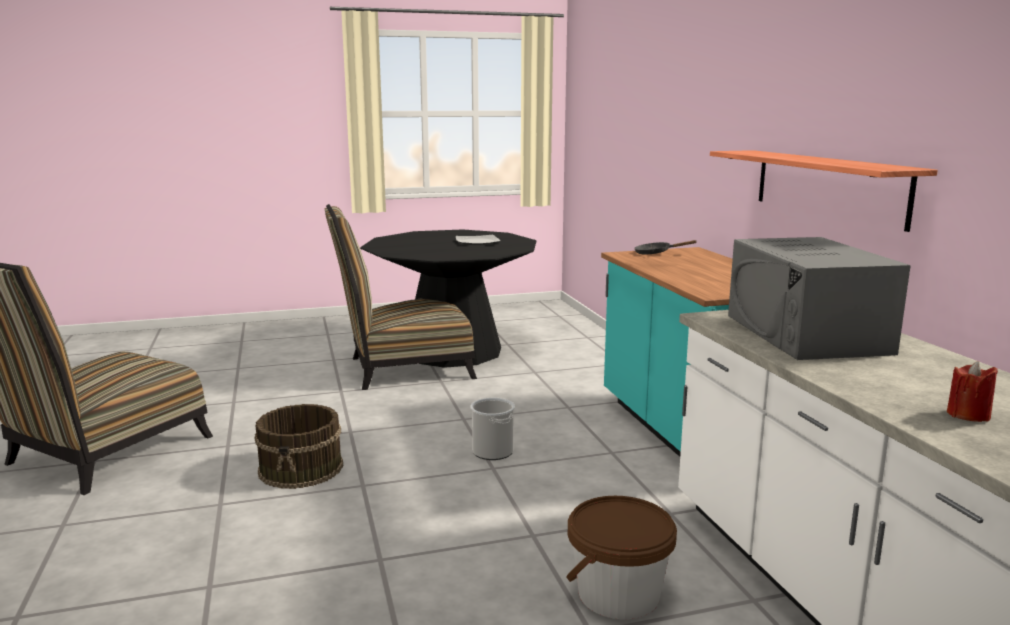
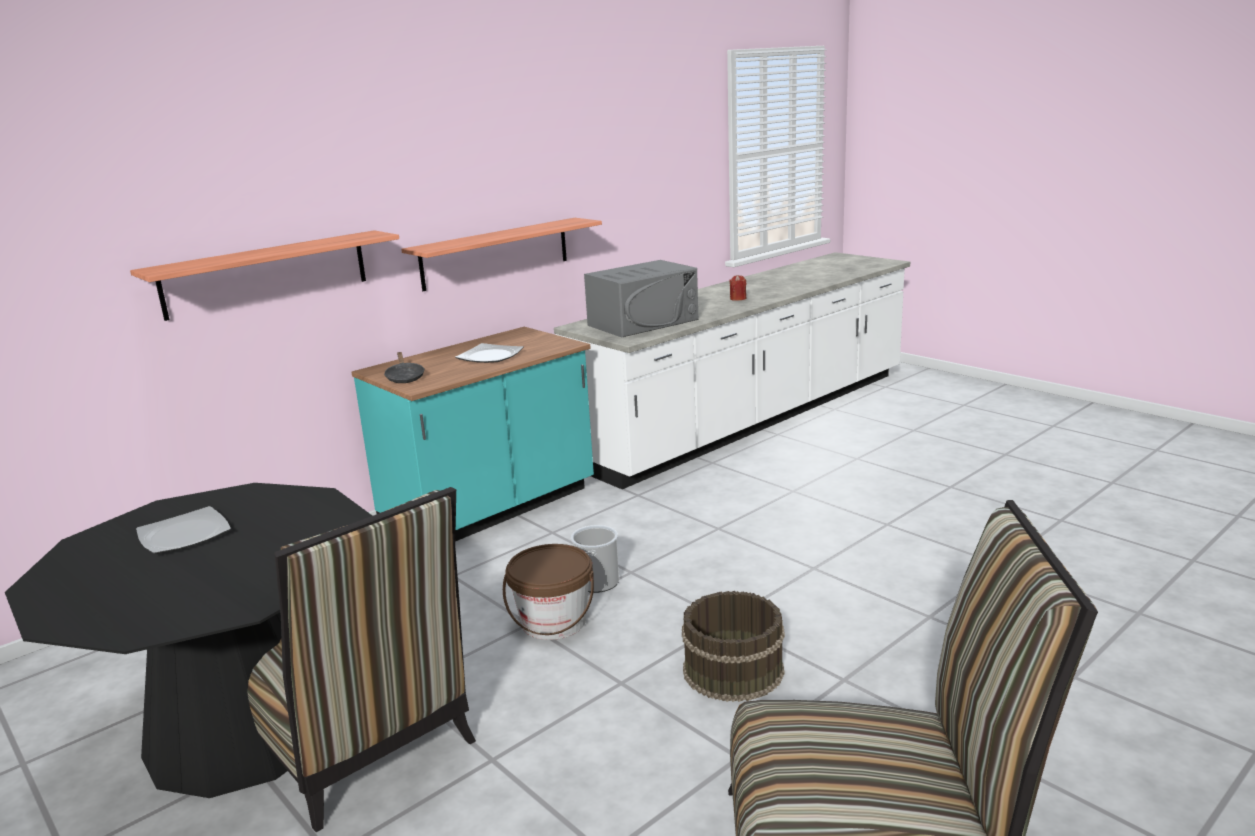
camera: 115 degrees left, 5 degrees up
(618, 594) = (750, 491): brown bucket -> brown bucket (554, 622)
(683, 144) = (266, 274): none -> shelf
(695, 272) = (491, 356): none -> plate

